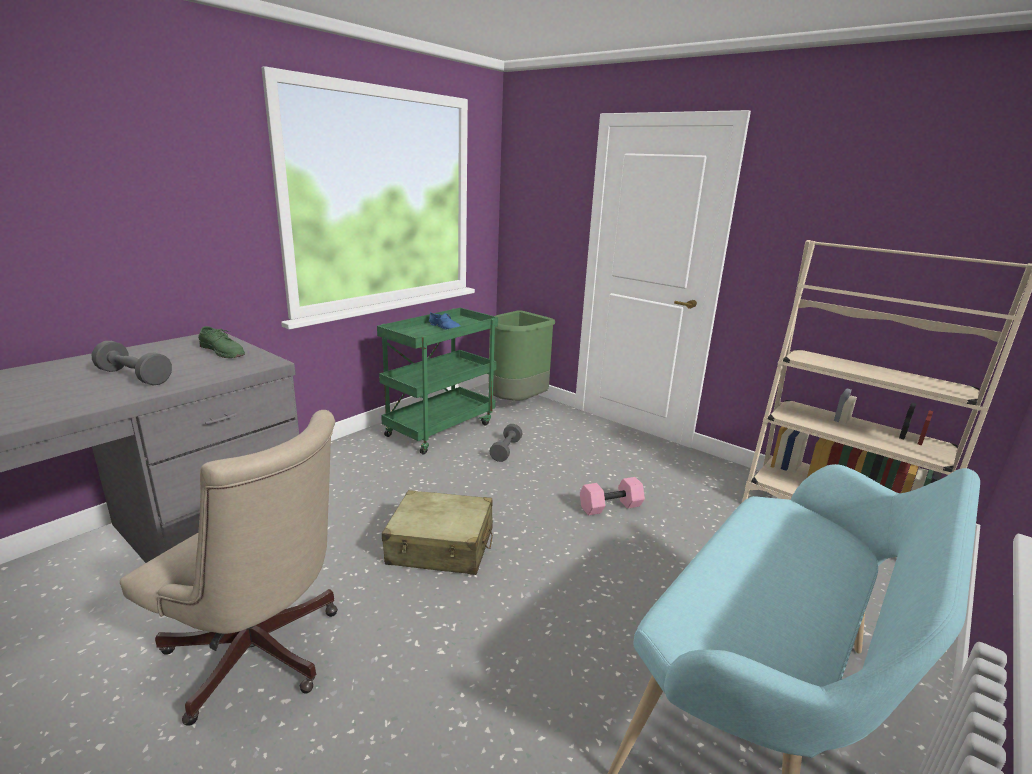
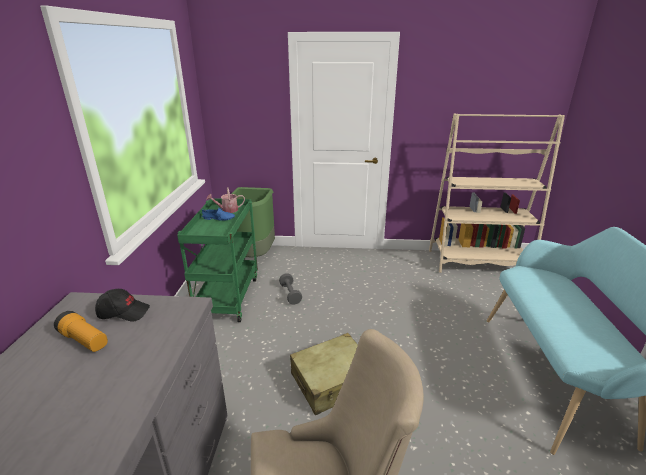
camera: 35 degrees left, 5 degrees up
(134, 377) = (93, 379): grey dumbbell -> none
(172, 357) = (84, 340): none -> flashlight
(223, 351) = (124, 312): green shoe -> black cap
(465, 323) = (227, 210): none -> watering can
(610, 507) = (388, 305): pink dumbbell -> none

